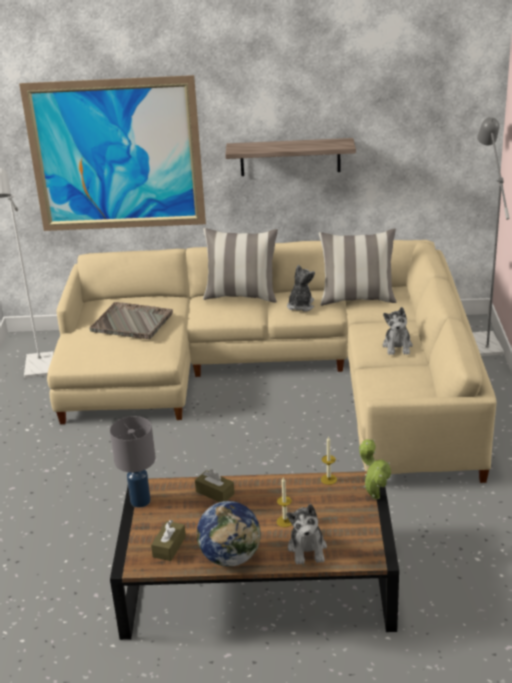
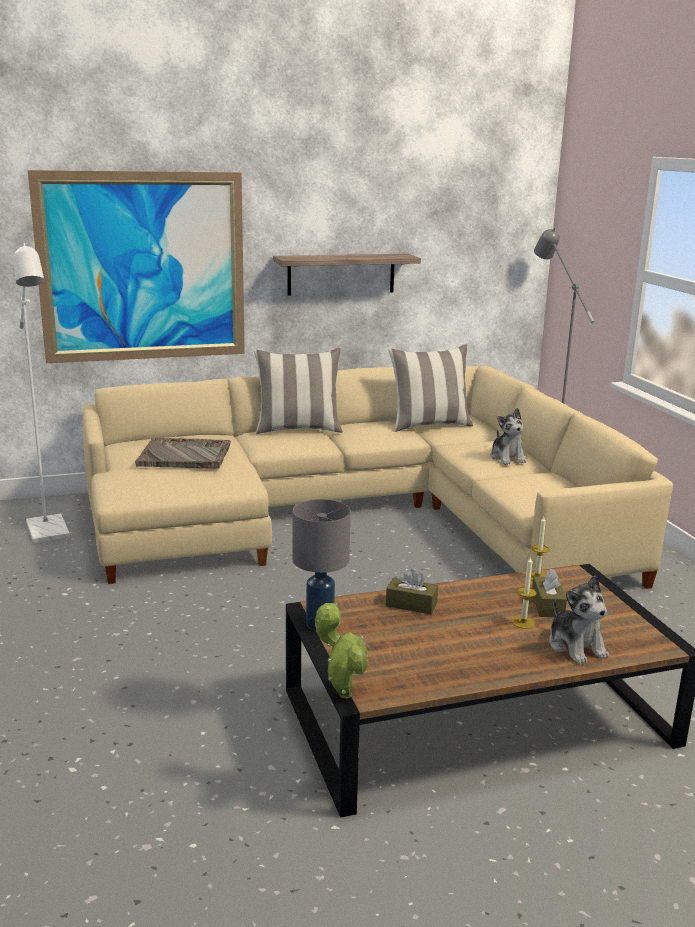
camera: 20 degrees left, 10 degrees down
(169, 547) = (398, 668): brown tissue box -> brown tissue box (547, 605)
(231, 557) = (489, 668): globe -> none
(300, 306) = (372, 433): plush toy -> none
(374, 495) = (603, 586): potted plant -> potted plant (342, 693)

